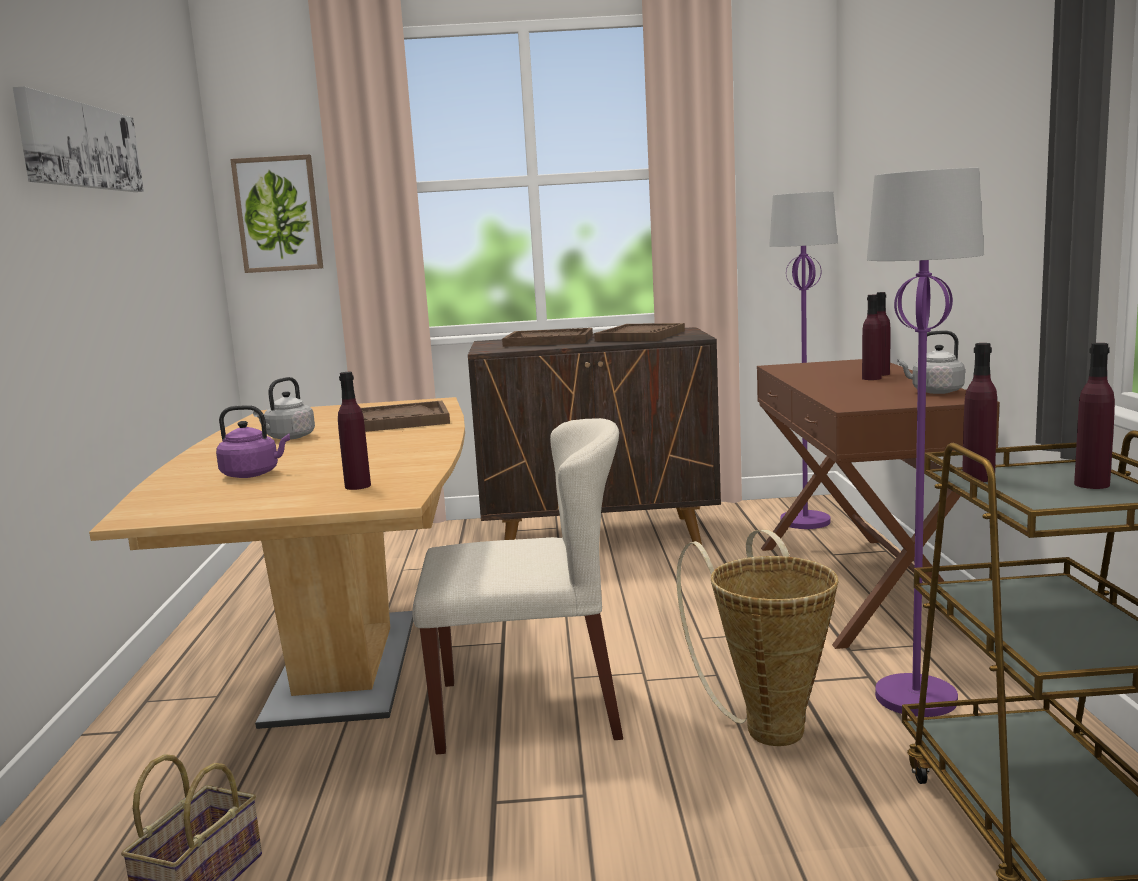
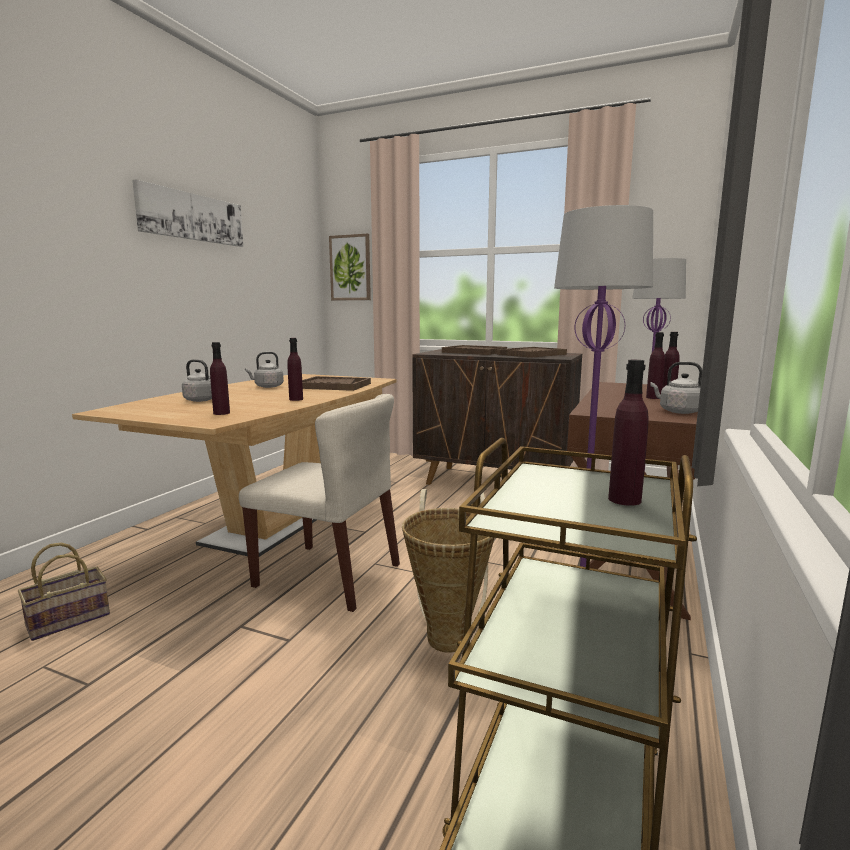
camera: 25 degrees right, 0 degrees up
(253, 474) = (202, 400): purple kettle -> grey kettle
(978, 478) = (543, 475): purple bottle -> purple bottle (296, 399)

